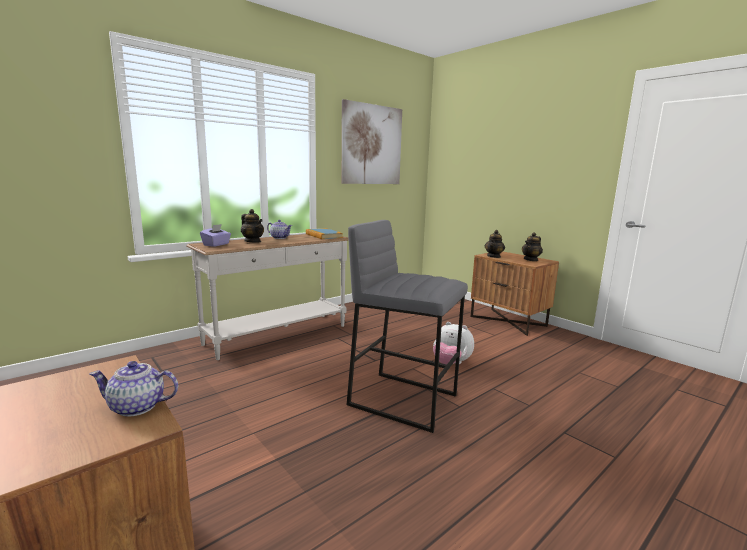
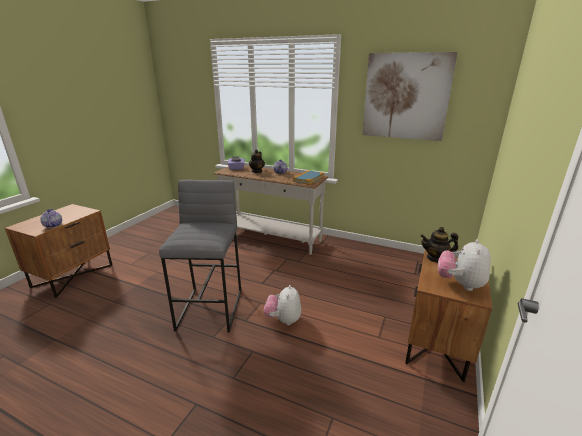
camera: 65 degrees right, 10 degrees up
(531, 259) = (460, 284): teapot -> plush toy

